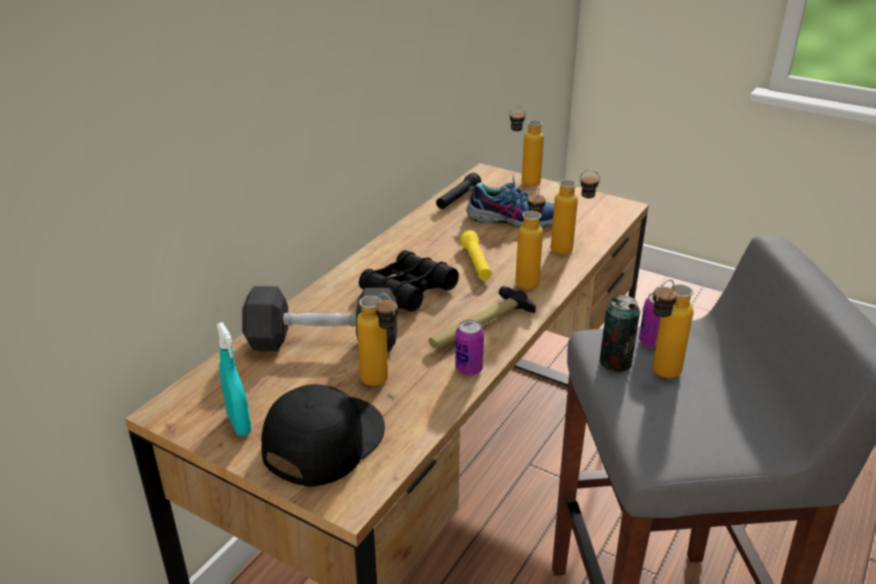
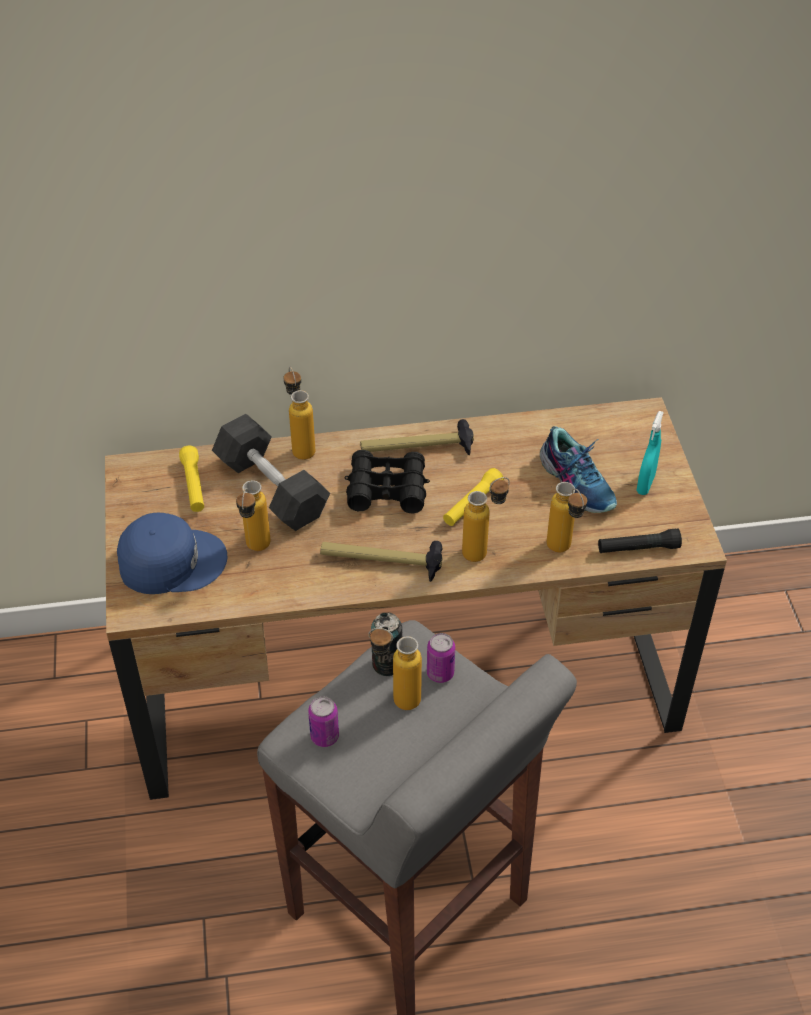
camera: 50 degrees right, 15 degrees up
(239, 424) = (148, 510): turquoise spray bottle -> turquoise spray bottle (645, 484)
(252, 382) = (193, 485): none -> yellow flashlight
(322, 440) = (171, 560): black cap -> blue cap
(386, 259) = (417, 447): none -> hammer
(458, 198) = (570, 426): black flashlight -> black flashlight (638, 548)
(469, 369) = (320, 586): can -> can (324, 736)
(523, 181) = (660, 448): bottle -> bottle (300, 446)

